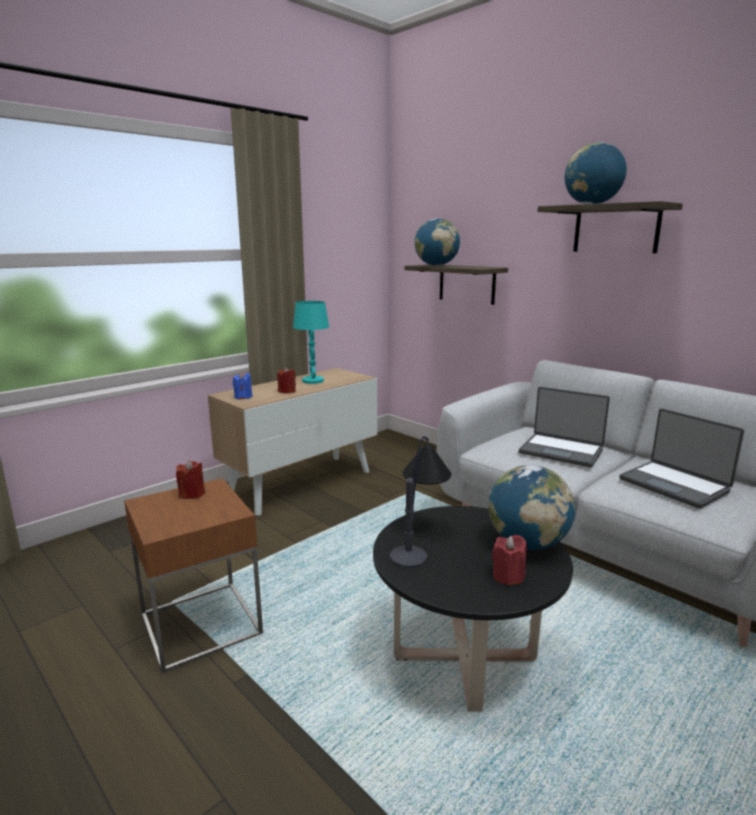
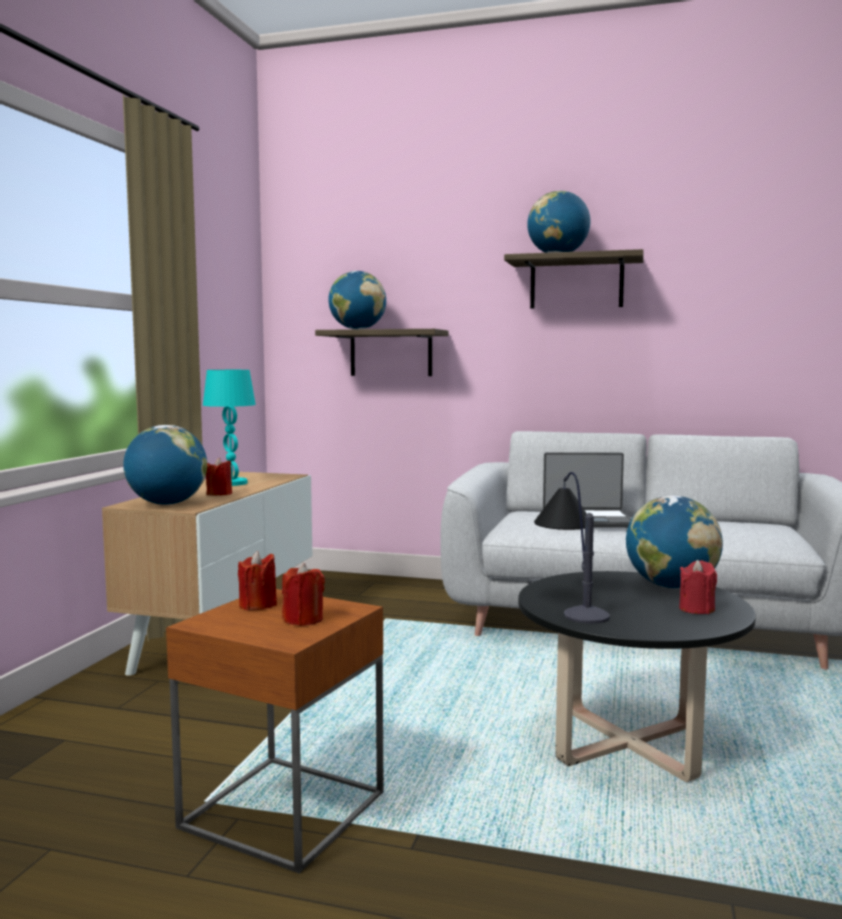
camera: 30 degrees left, 10 degrees down
(193, 514) = (303, 620): none -> red candle
(243, 397) = (167, 504): blue candle -> globe
(674, 485) = (720, 528): laptop -> none

